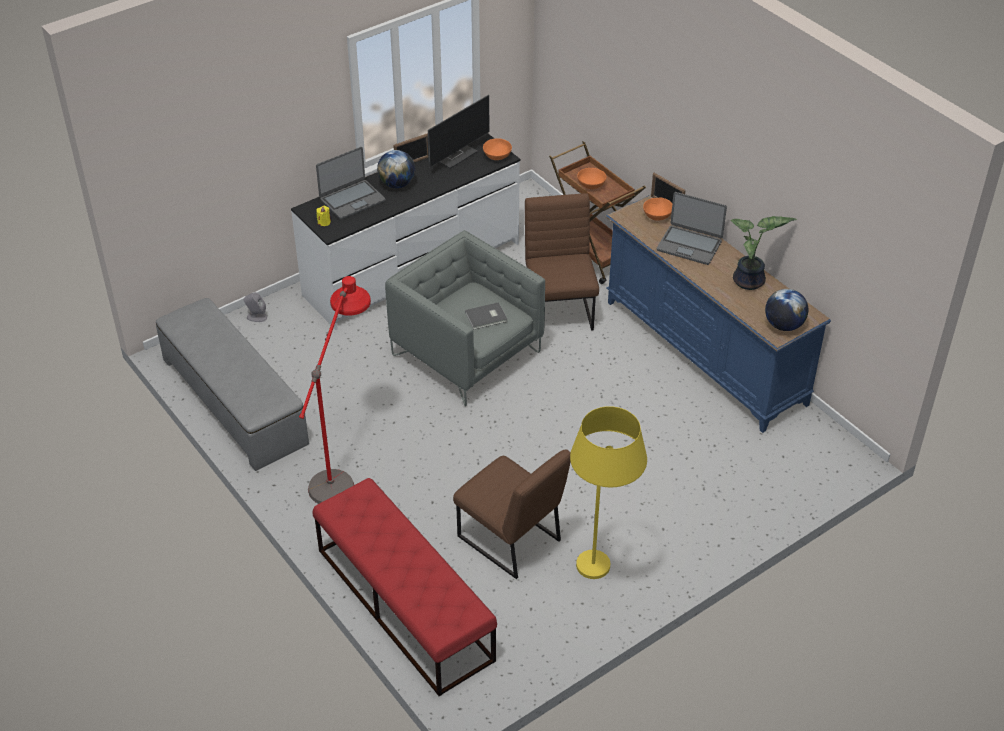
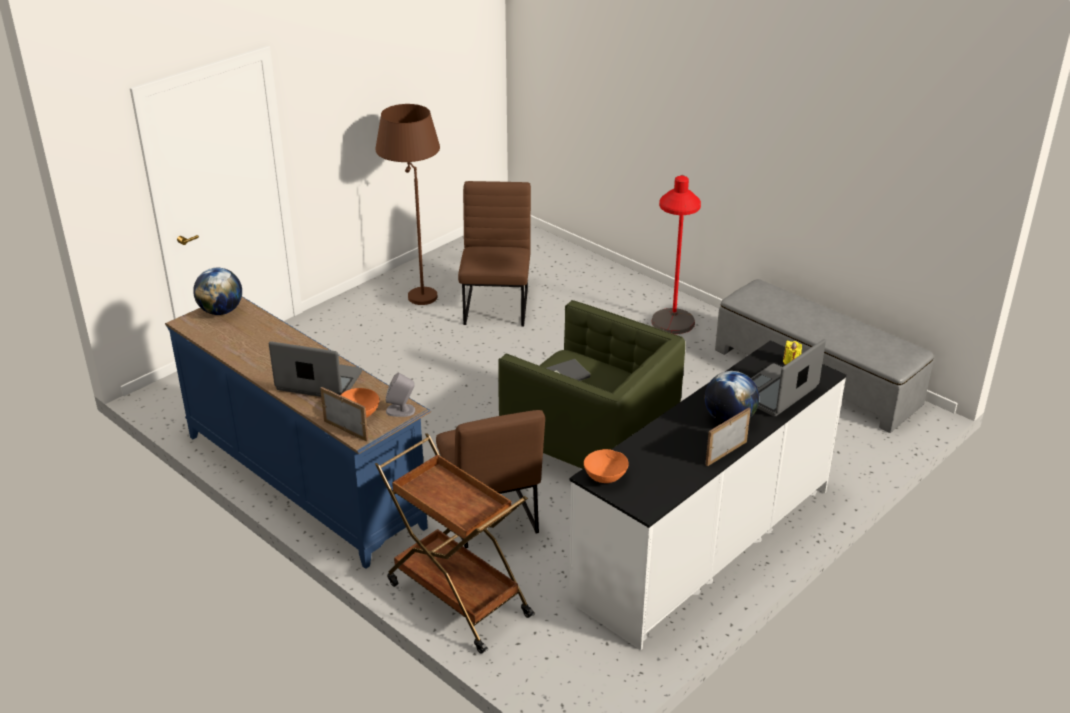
camera: 170 degrees right, 10 degrees down
(256, 317) = (860, 460): grey speaker -> grey speaker (401, 410)
(404, 604) = (573, 263): red bench -> none
(455, 155) = (669, 472): monitor -> none
(466, 355) = (590, 446): grey armchair -> green armchair
(511, 540) = (497, 305): brown chair -> brown chair turned 60 degrees clockwise
(591, 185) = (458, 496): orange bowl -> none
(599, 580) = (416, 289): yellow floor lamp -> brown floor lamp
(750, 282) = (249, 348): potted plant -> none

